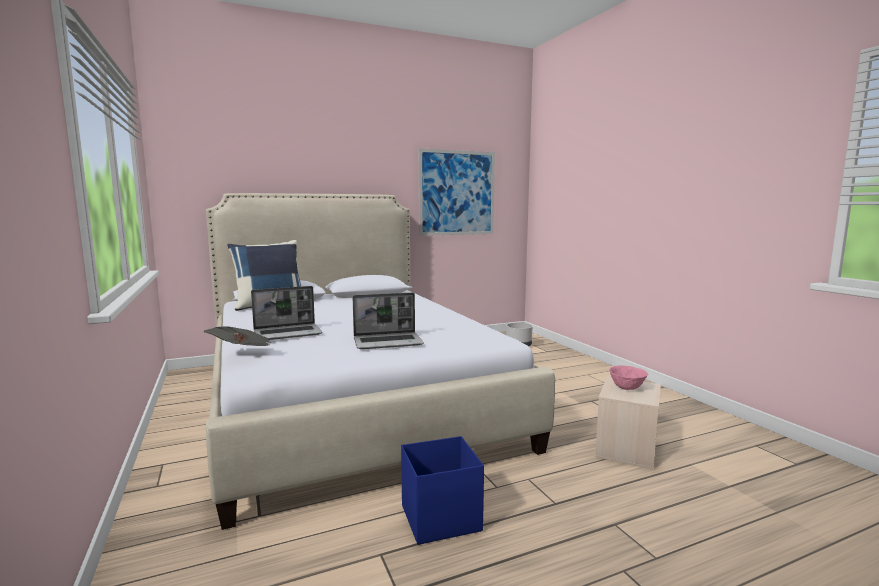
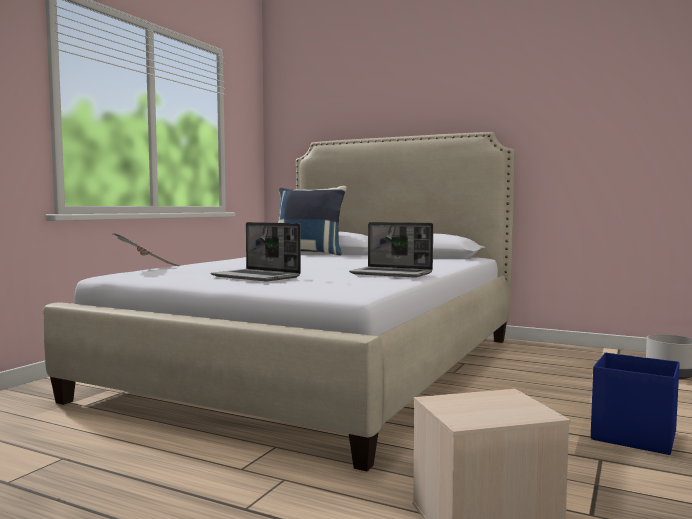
camera: 50 degrees right, 5 degrees down
(288, 333) = (222, 263): laptop -> laptop (392, 274)
(439, 518) = (145, 462): blue storage box -> blue storage box (632, 435)
(457, 193) = (603, 123): picture -> none
(627, 388) = (487, 404): pink bowl -> none

